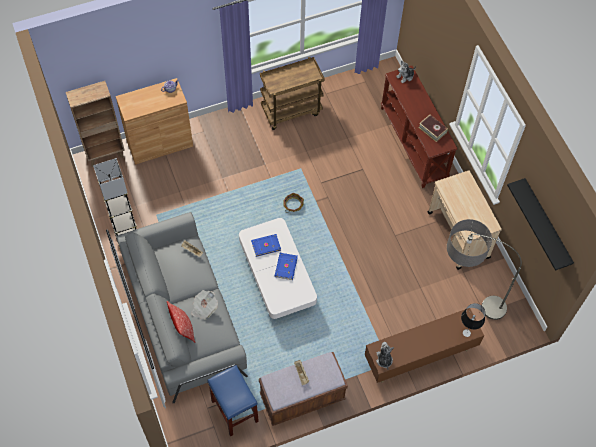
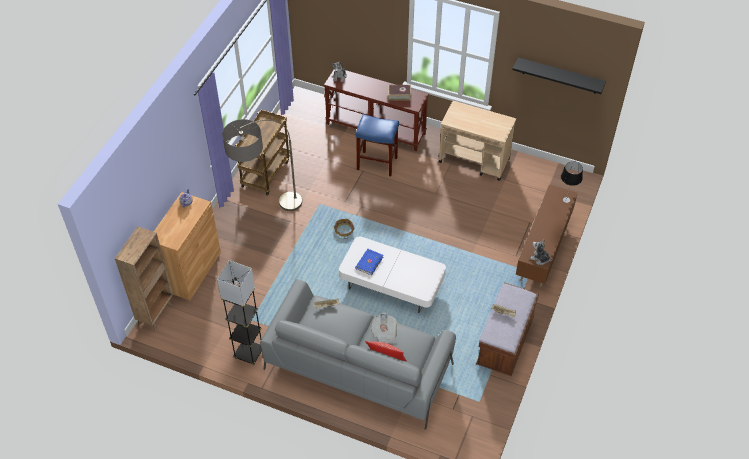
camera: 45 degrees left, 10 degrees down
(234, 410) = (472, 393): blue stool -> blue stool (376, 163)
(285, 267) = (400, 264): blue book -> none
(463, 302) = (527, 197): floor lamp -> floor lamp (266, 214)

